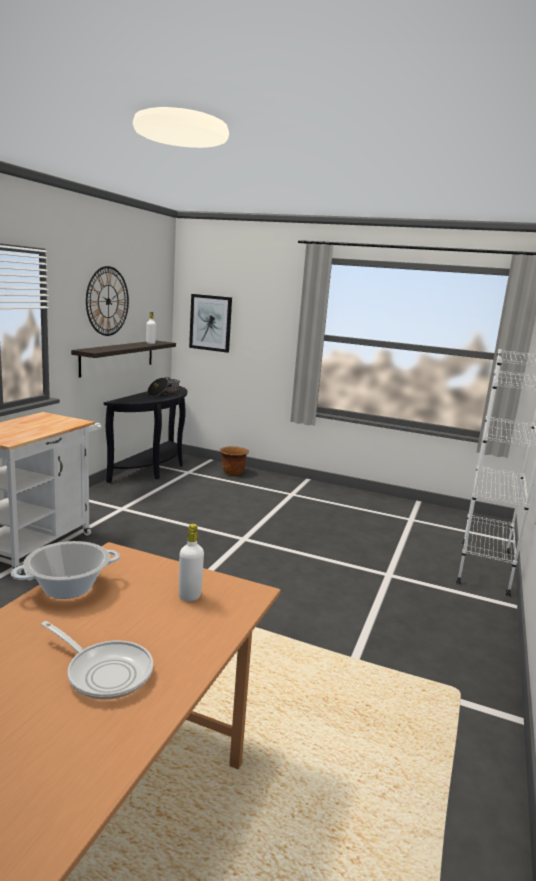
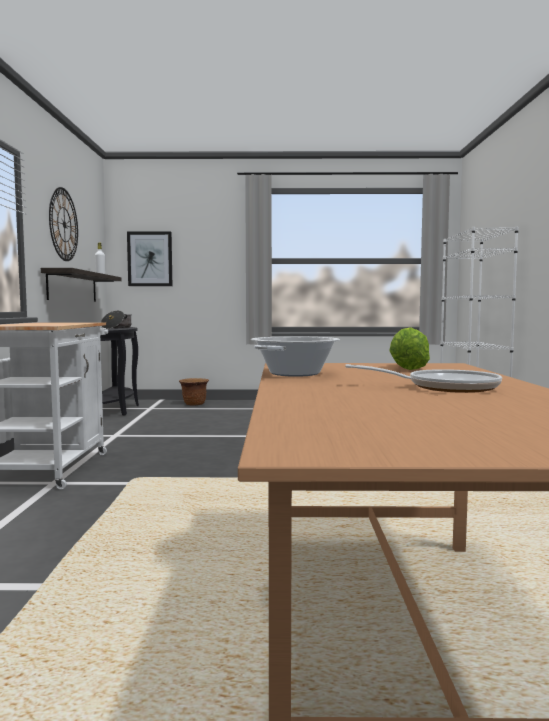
camera: 20 degrees left, 10 degrees down
(189, 596) = (407, 368): white bottle -> lettuce

